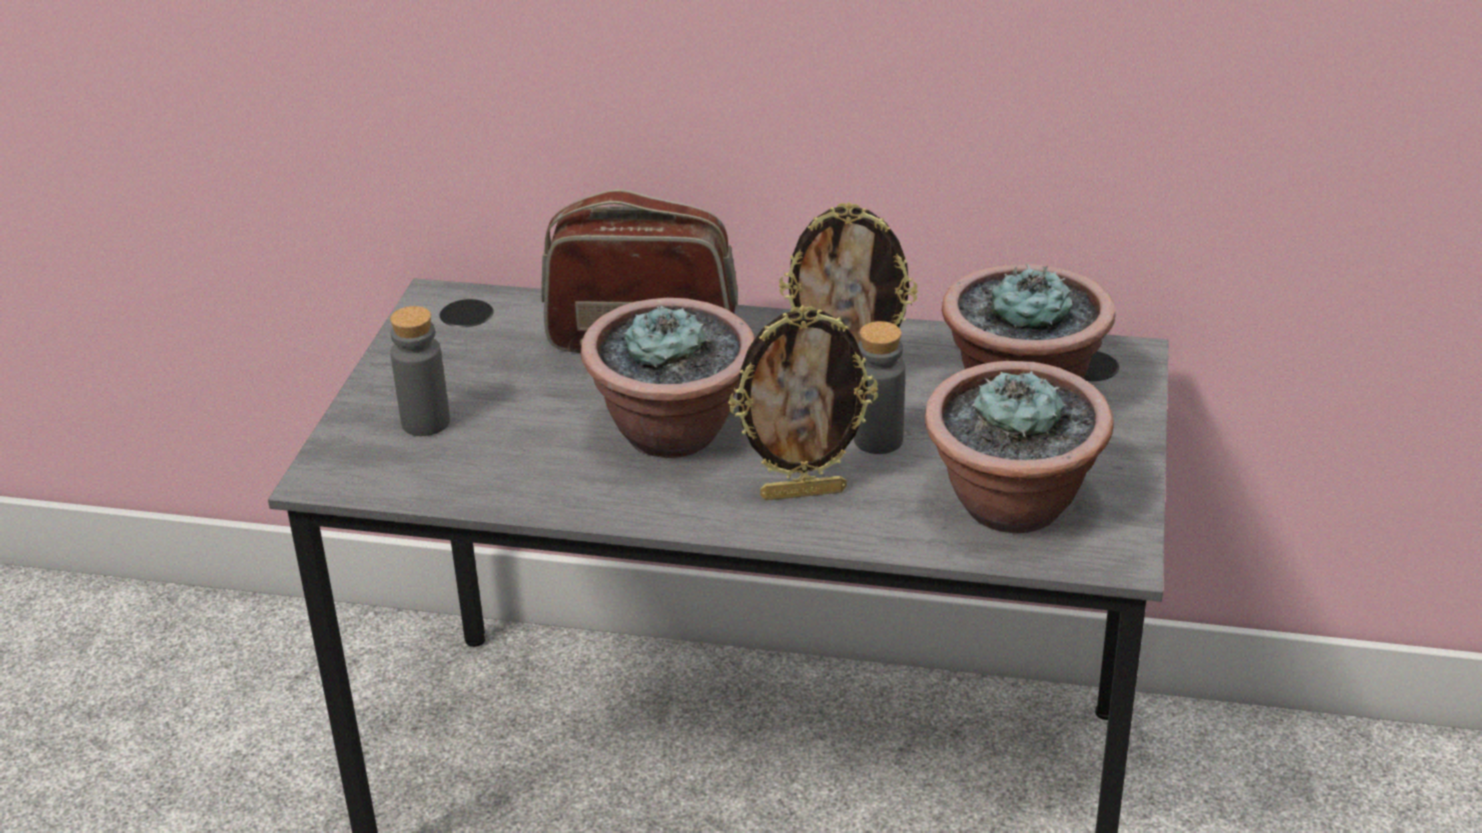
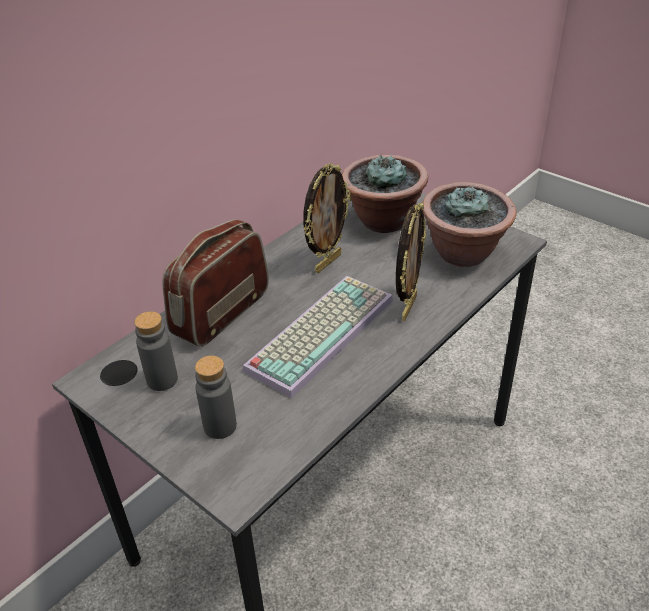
camera: 60 degrees left, 5 degrees up
(674, 432) = (320, 331): potted plant -> keyboard
(878, 440) = (383, 271): grey bottle -> grey bottle (162, 380)

